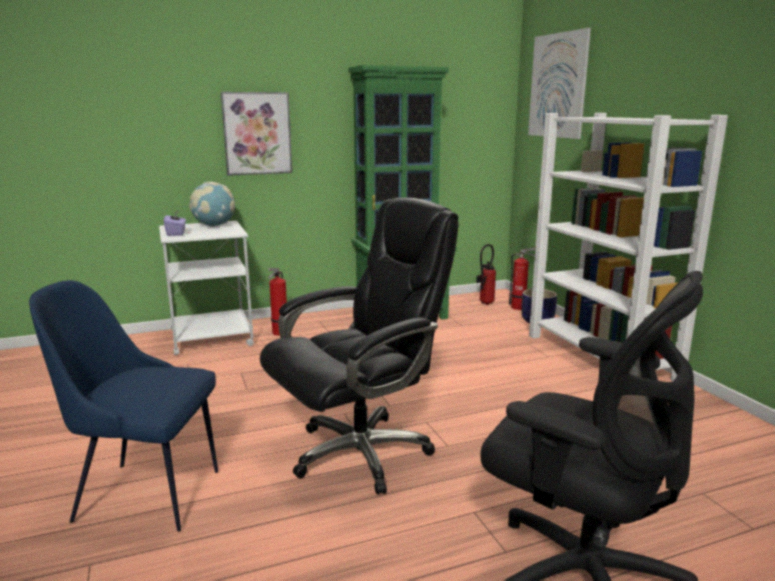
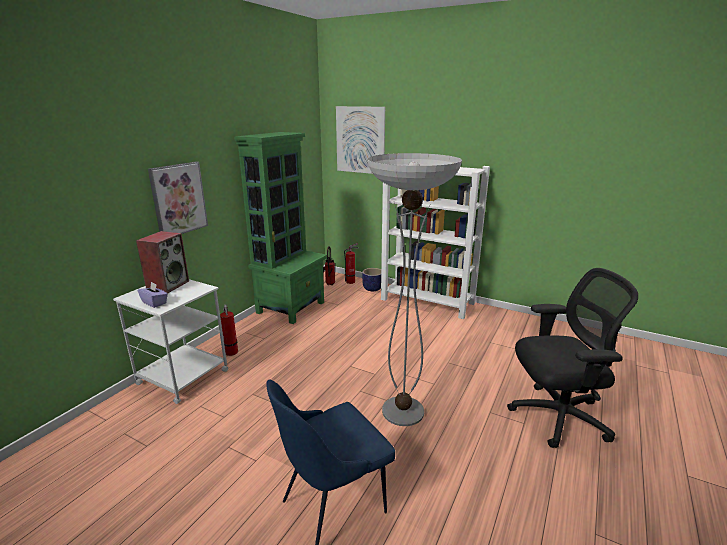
camera: 40 degrees left, 5 degrees up
(214, 225) = (168, 285): globe -> speaker
(358, 454) = (403, 411): black office chair -> floor lamp

